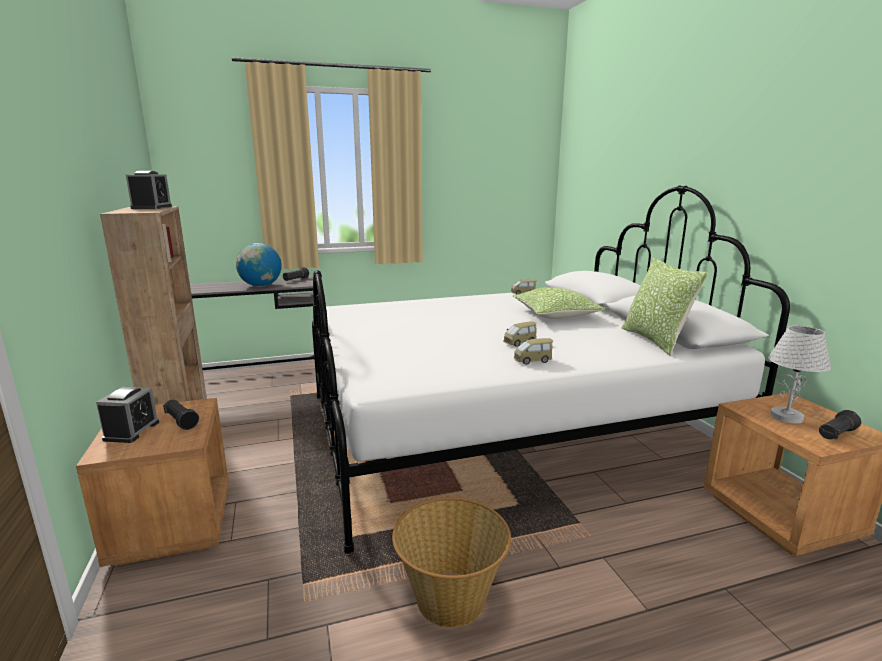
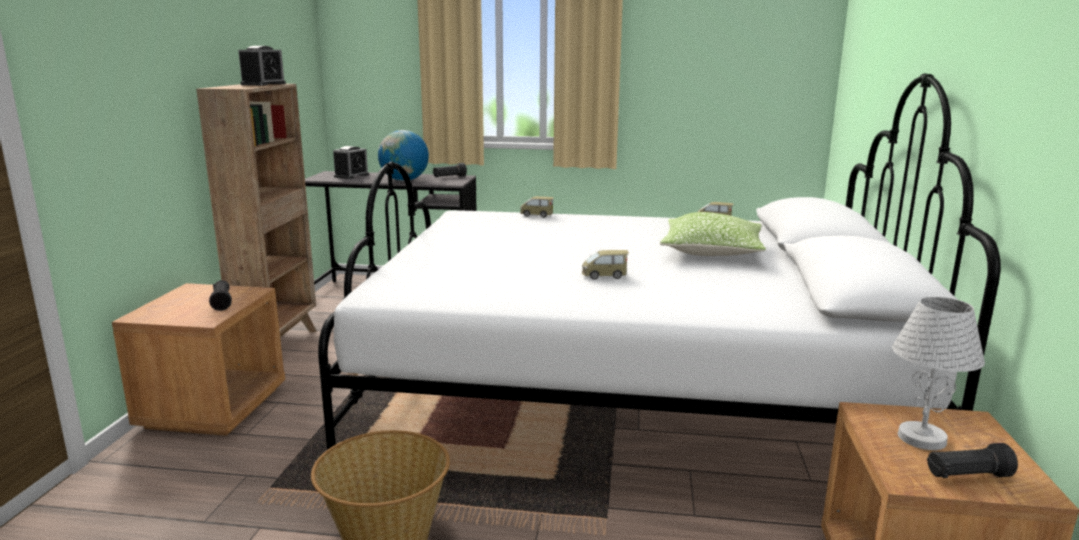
camera: 25 degrees right, 0 degrees up
(131, 431) = (178, 303): alarm clock -> alarm clock (351, 176)
(532, 360) = (585, 296): toy car -> toy car (536, 215)
(655, 340) = (796, 300): pillow -> none

